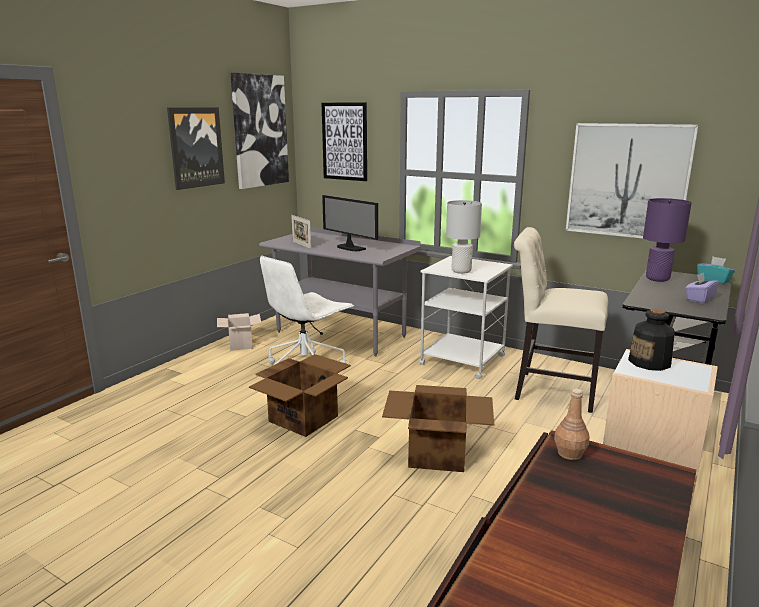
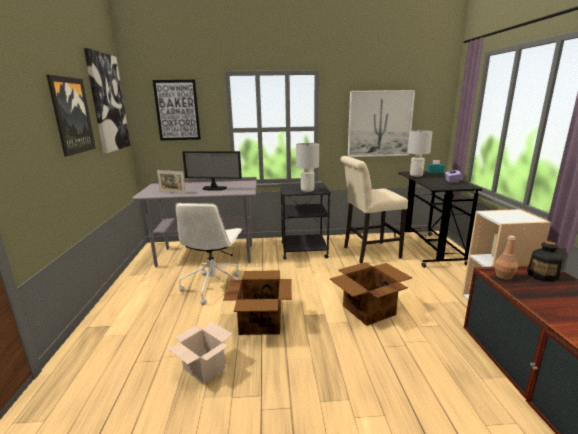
camera: 35 degrees left, 0 degrees up
(240, 344) = (135, 285): cardboard box -> cardboard box (203, 368)
(464, 360) = (304, 250): white cart -> black cart
(650, 362) = (499, 214): bottle -> bottle (542, 275)
(657, 280) = (416, 176): purple table lamp -> grey table lamp

